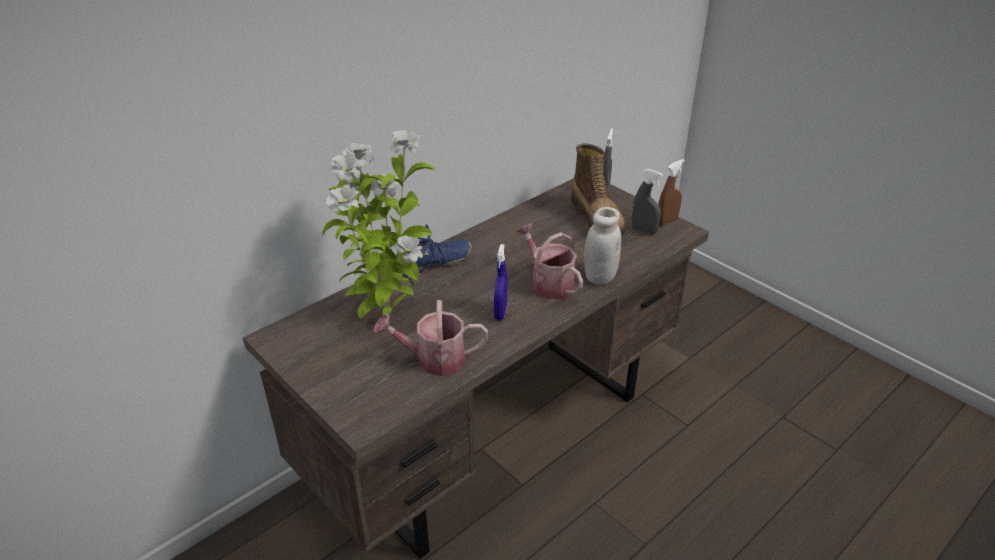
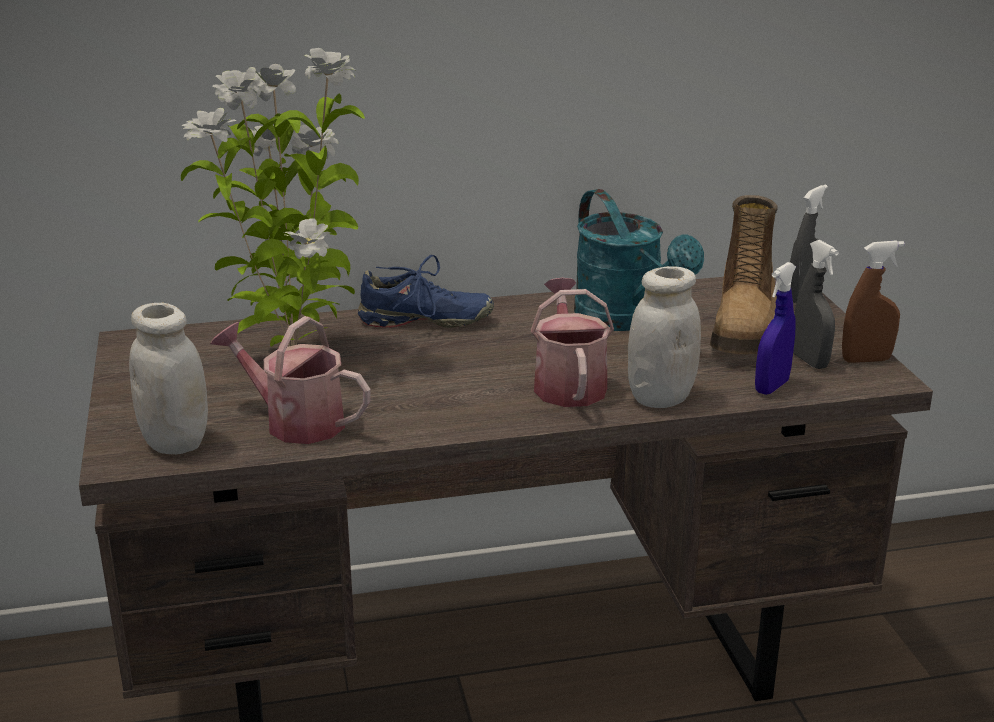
camera: 30 degrees right, 10 degrees down
(381, 400) = (175, 442): none -> white jar
(500, 312) = (453, 397): blue spray bottle -> blue spray bottle (771, 387)
(536, 230) = (627, 320): none -> turquoise watering can

